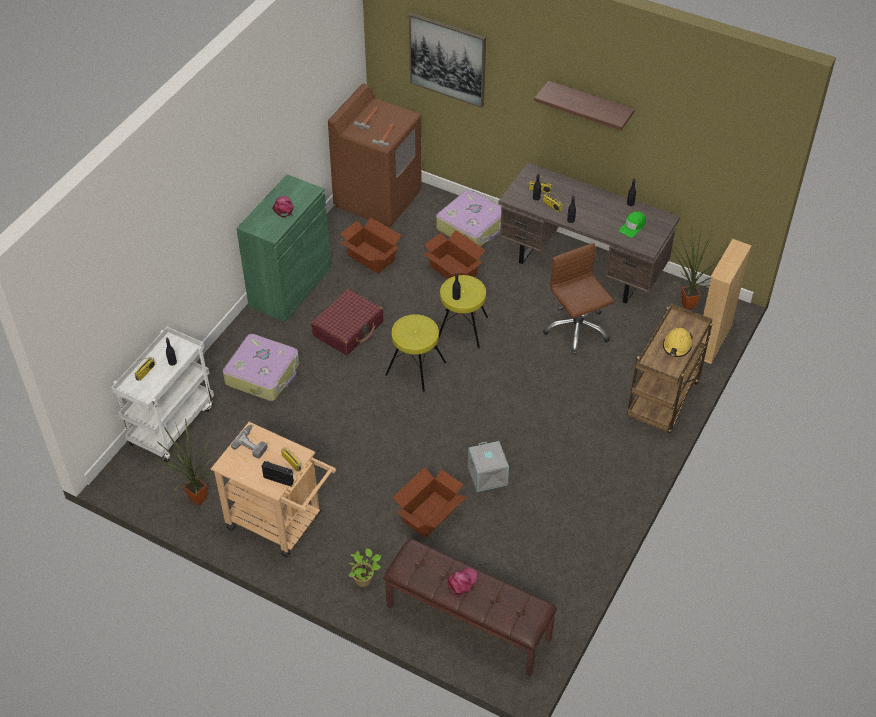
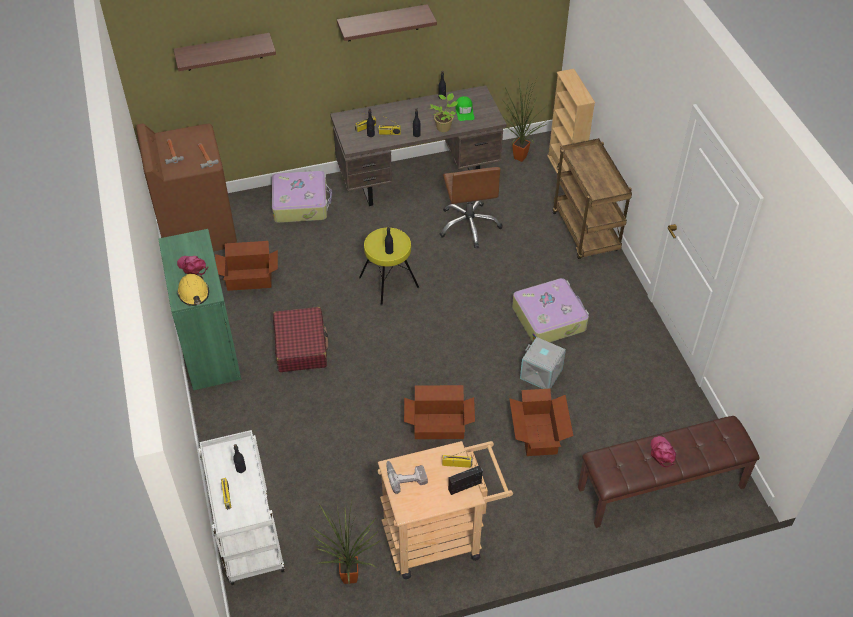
camera: 45 degrees left, 0 degrees up
(263, 374) = (275, 433): suitcase -> suitcase (549, 318)
(364, 579) = (555, 523): potted plant -> potted plant (444, 127)
(415, 368) = (391, 337): yellow stool -> none
(447, 59) = (223, 52): picture -> shelf
(453, 271) = (328, 245): cardboard box -> cardboard box (439, 426)
(576, 329) = (469, 225): brown office chair -> brown office chair turned 120 degrees counterclockwise
(677, 346) = (597, 173): yellow hard hat -> yellow hard hat (194, 293)

